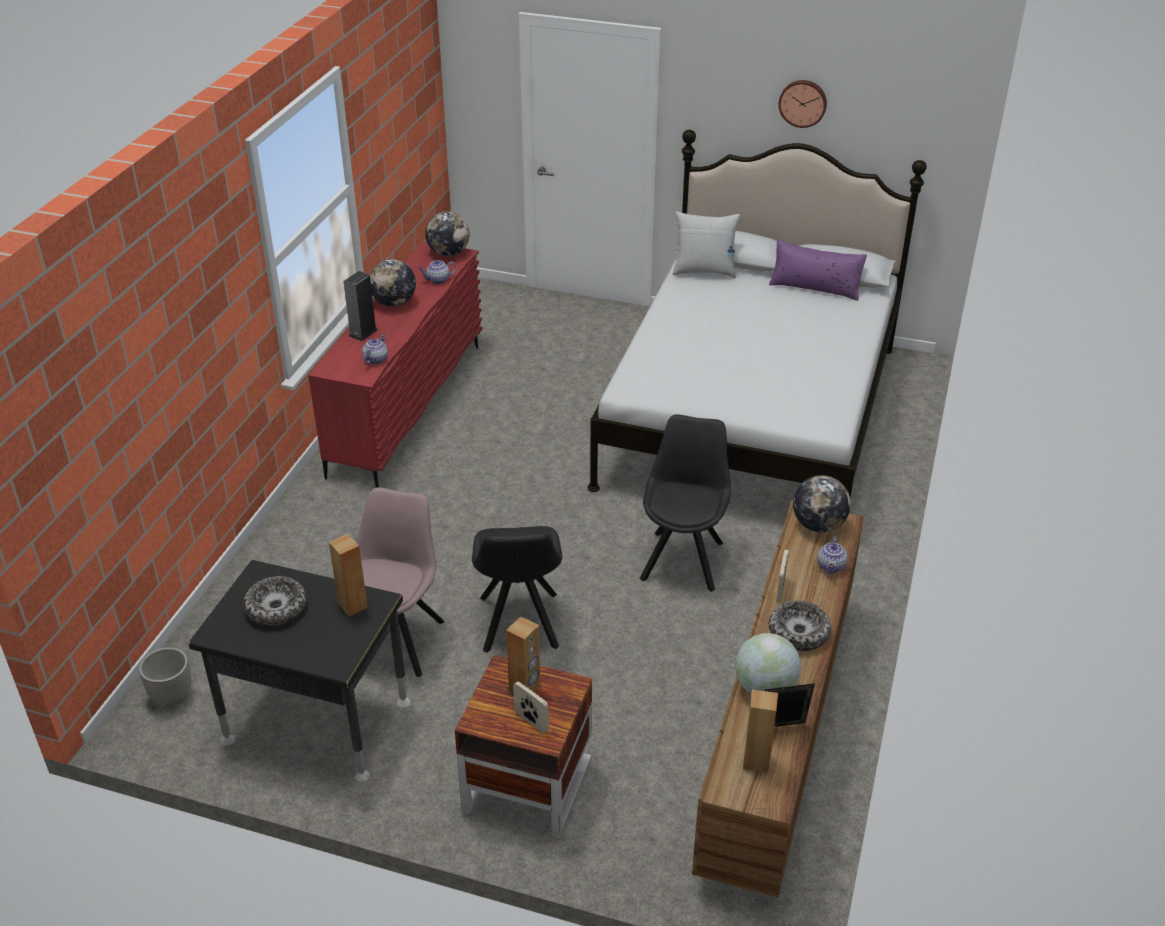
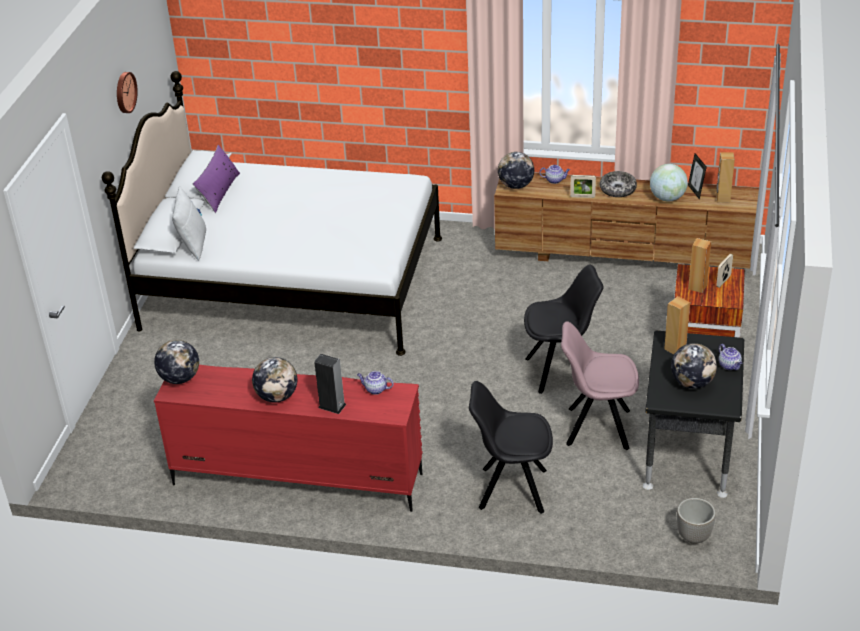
camera: 95 degrees left, 0 degrees up
(276, 608) = (692, 383): bowl -> globe
(438, 280) = (233, 376): teapot -> teapot (730, 366)
(683, 560) = (475, 303): black chair -> black chair (512, 489)

